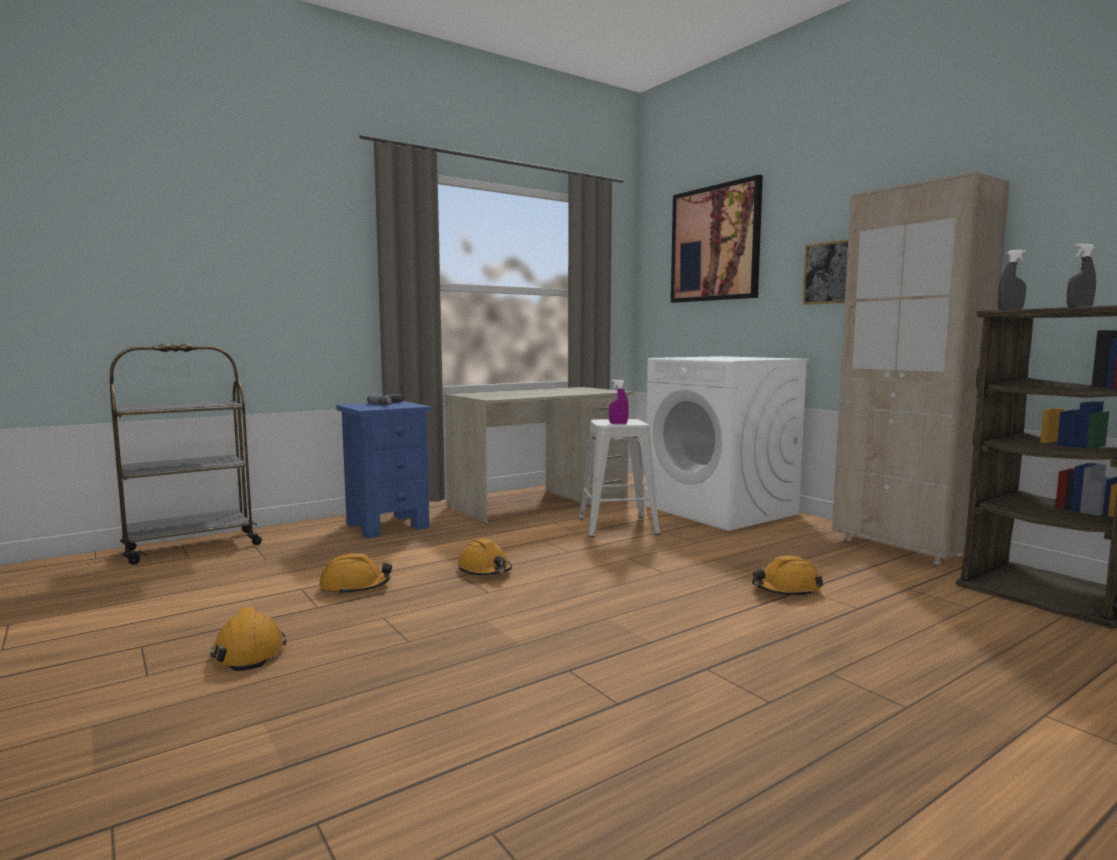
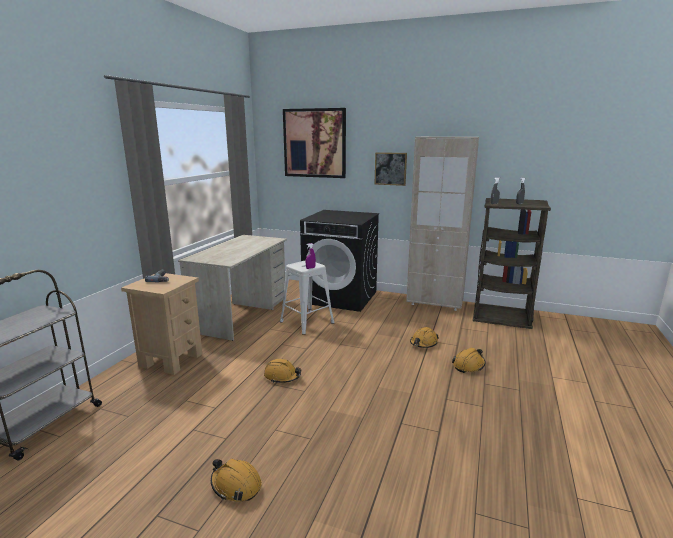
camera: 35 degrees left, 10 degrees up
(355, 587) = (226, 415): orange hard hat -> orange hard hat (468, 365)
(389, 525) = (172, 360): blue nightstand -> beige nightstand
(721, 510) = (341, 297): white washing machine -> black washing machine

